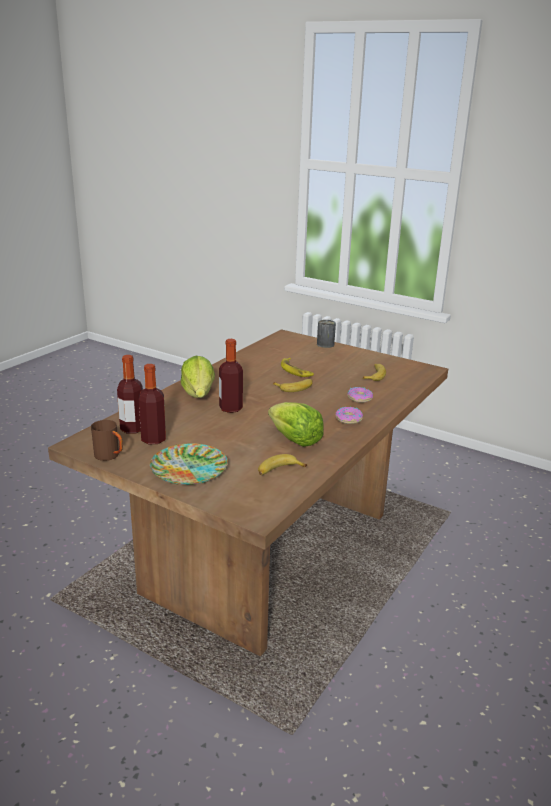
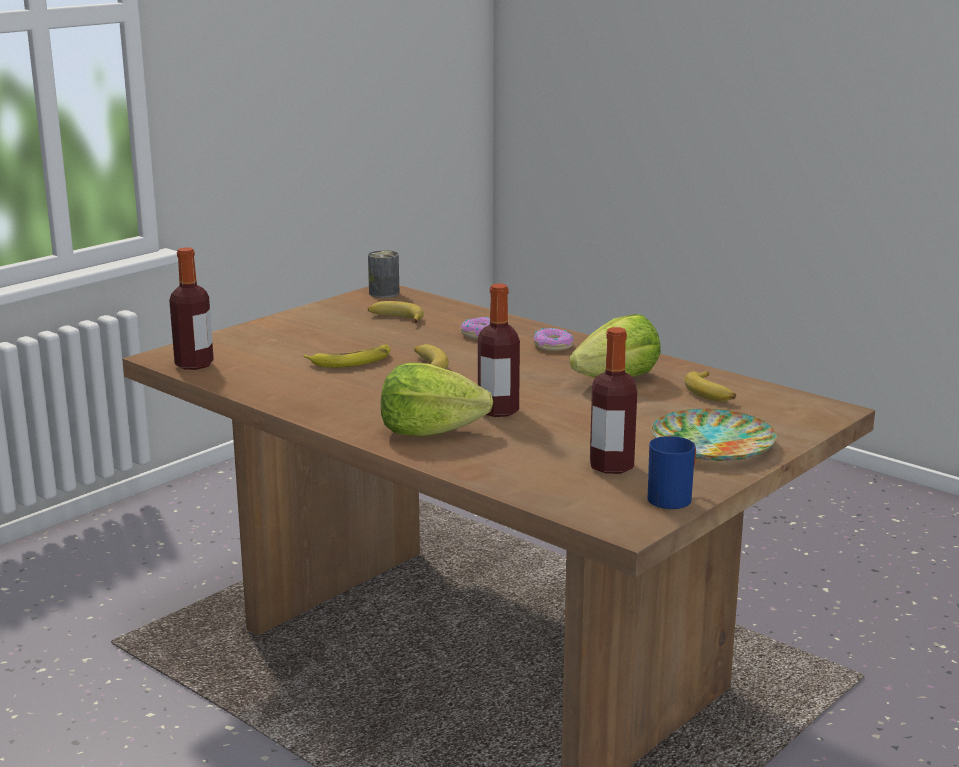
camera: 80 degrees left, 5 degrees down
(110, 456) = (674, 497): brown mug -> blue mug
(132, 429) = (568, 482): bottle -> bottle (194, 364)
(325, 344) = (236, 334): can -> can (384, 293)

